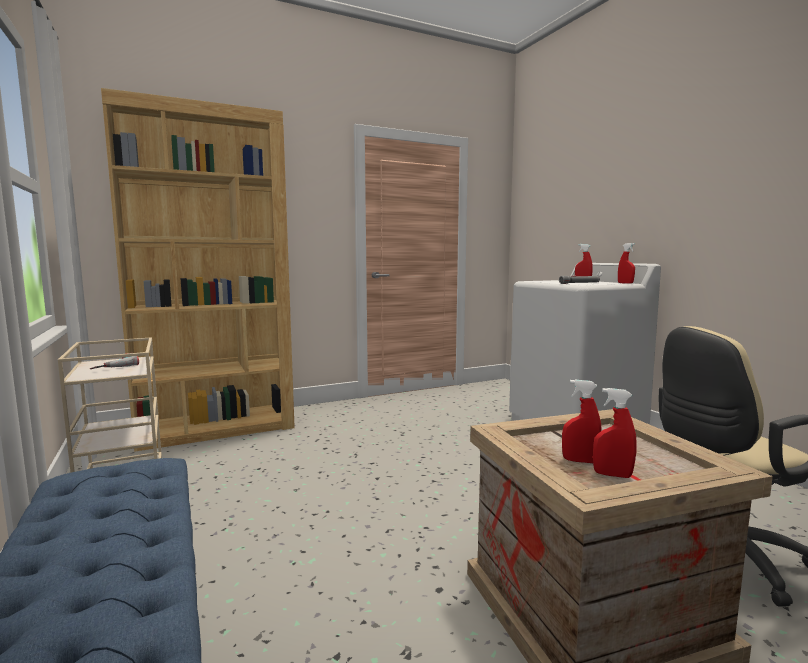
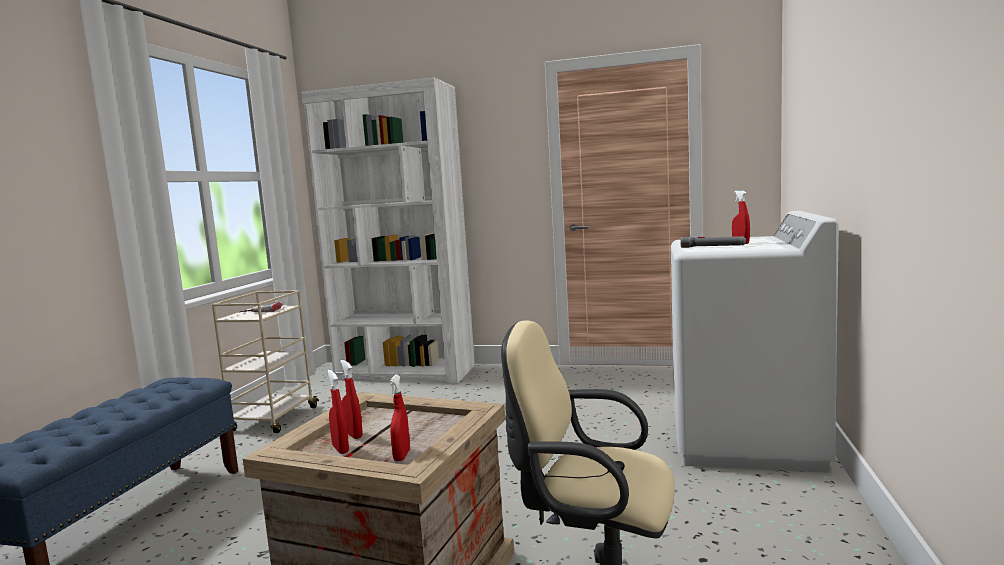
camera: 40 degrees right, 0 degrees up
(217, 429) = (405, 373): brown bookcase -> white bookcase
(625, 283) = (780, 247): red spray bottle -> red spray bottle (402, 456)

